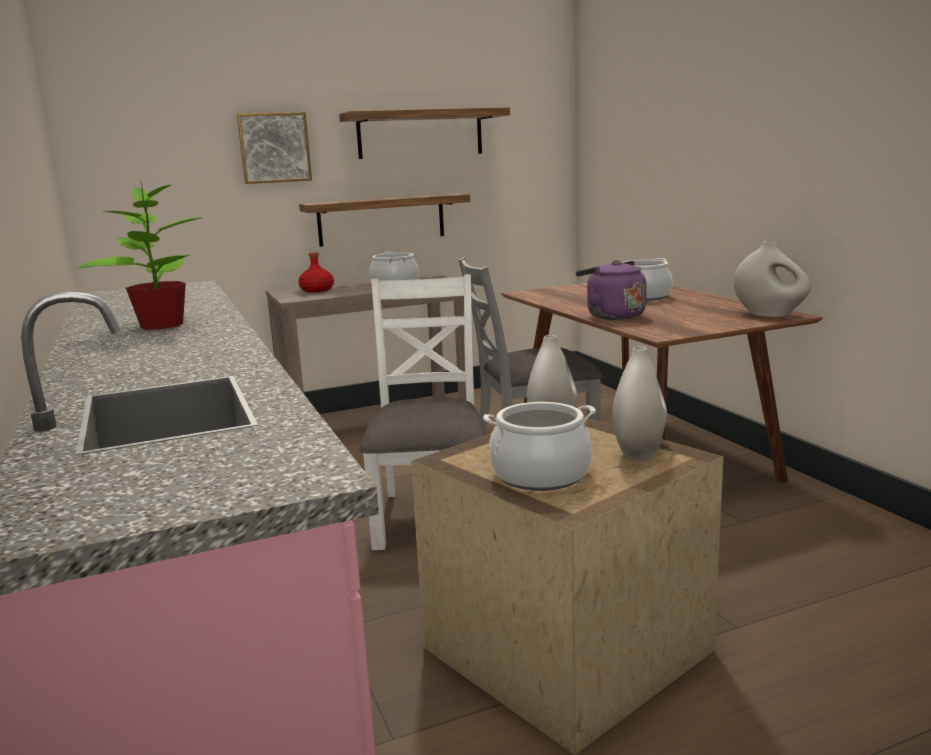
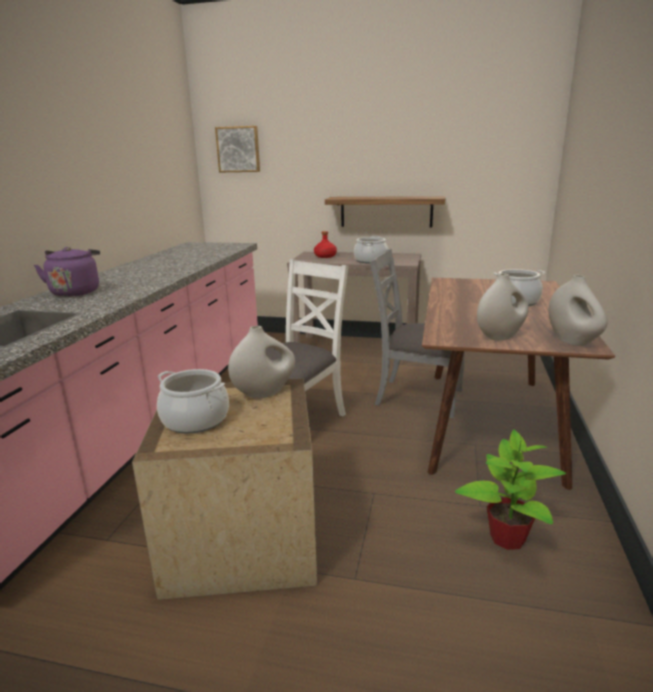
camera: 35 degrees right, 5 degrees up
(161, 325) = (152, 271): potted plant -> potted plant (506, 537)
(274, 148) = (317, 159): picture -> picture (238, 149)
(420, 134) = (421, 150): shelf -> none
(612, 316) = (450, 314): purple kettle -> purple kettle (76, 292)
(639, 451) = (275, 425): white vase -> white vase (500, 336)

